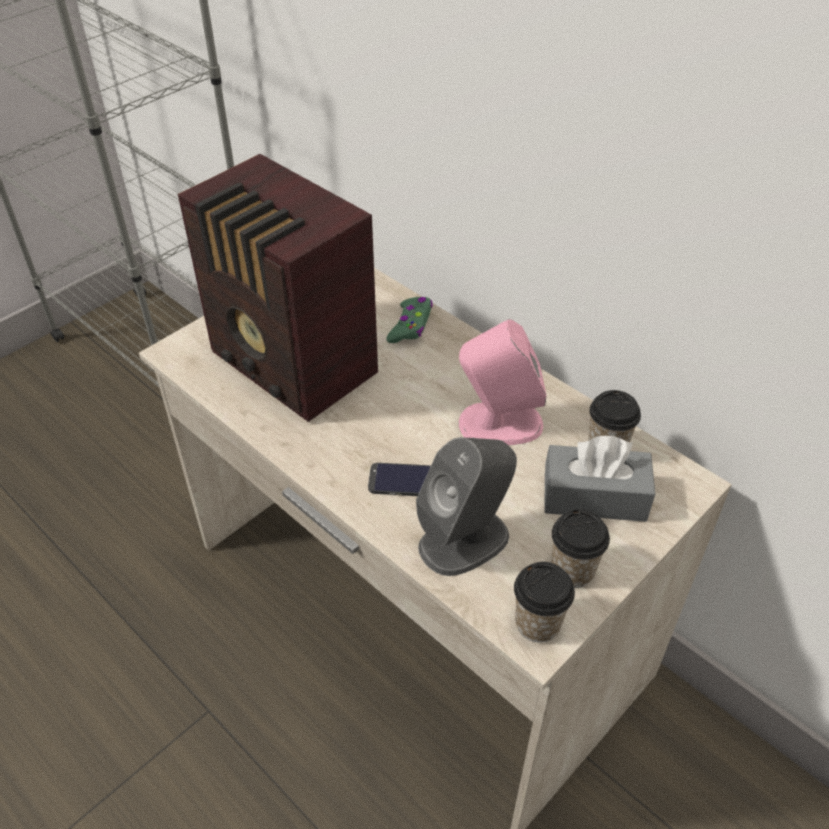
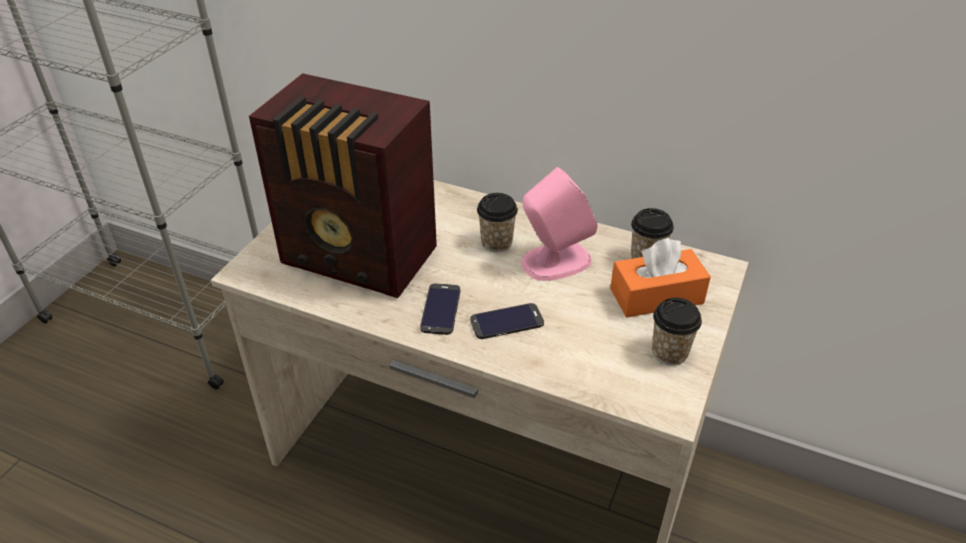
camera: 20 degrees left, 5 degrees down
(347, 447) = (441, 309): none -> phone
(410, 325) = (443, 205): green game controller -> none
(465, 540) = (575, 354): grey speaker -> none
(537, 623) = (665, 398): cup -> cup (496, 243)
(594, 497) = (656, 296): grey tissue box -> orange tissue box

